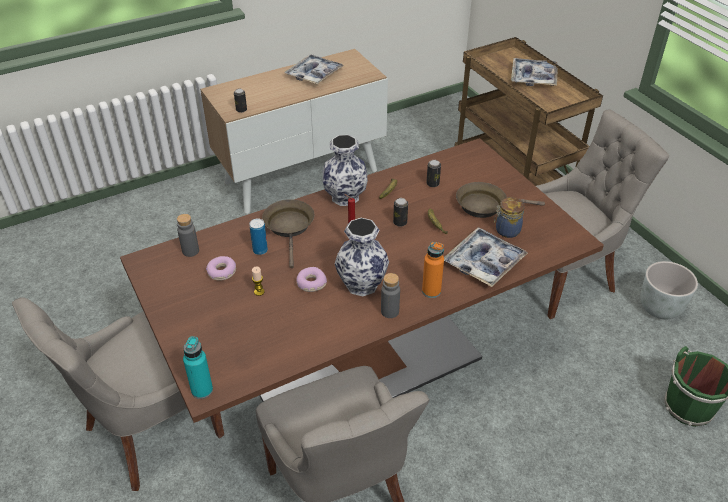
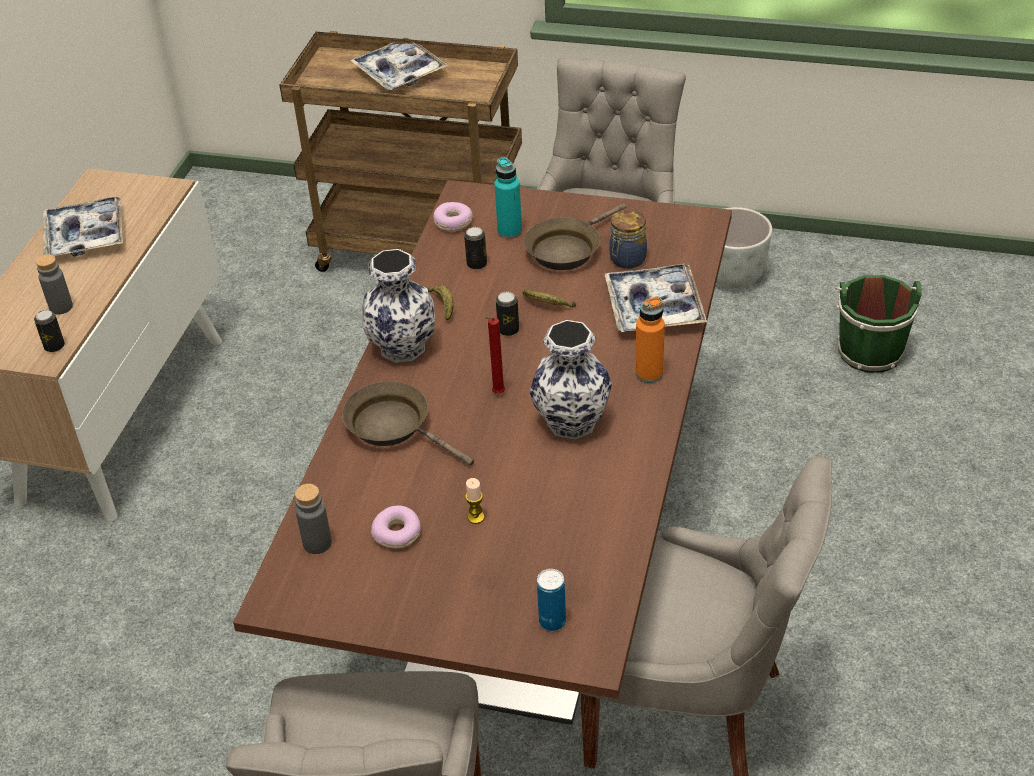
camera: 45 degrees left, 0 degrees up
(202, 390) = (584, 658): turquoise bottle -> turquoise bottle (509, 231)
(260, 250) = (402, 476): can -> can (552, 621)
(311, 283) = (518, 463): donut -> donut (453, 222)
(390, 311) = (641, 425): grey bottle -> grey bottle (61, 307)

